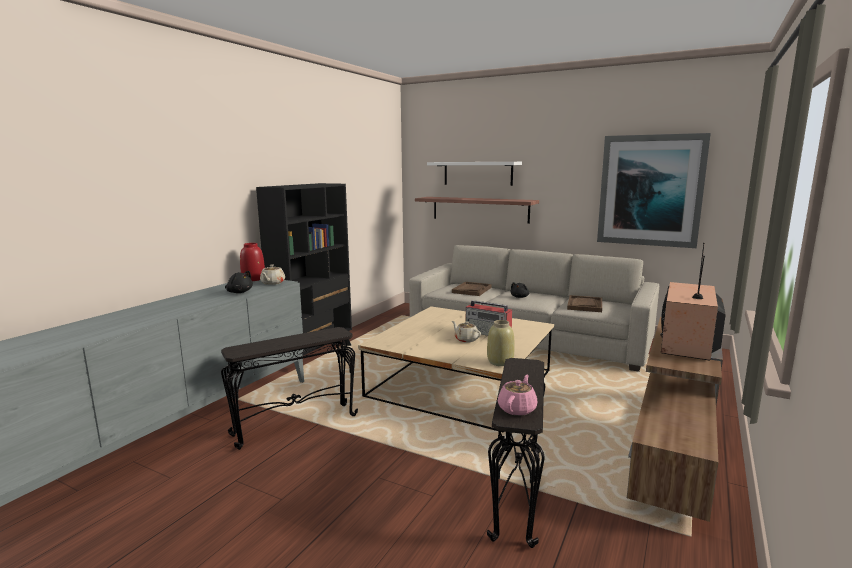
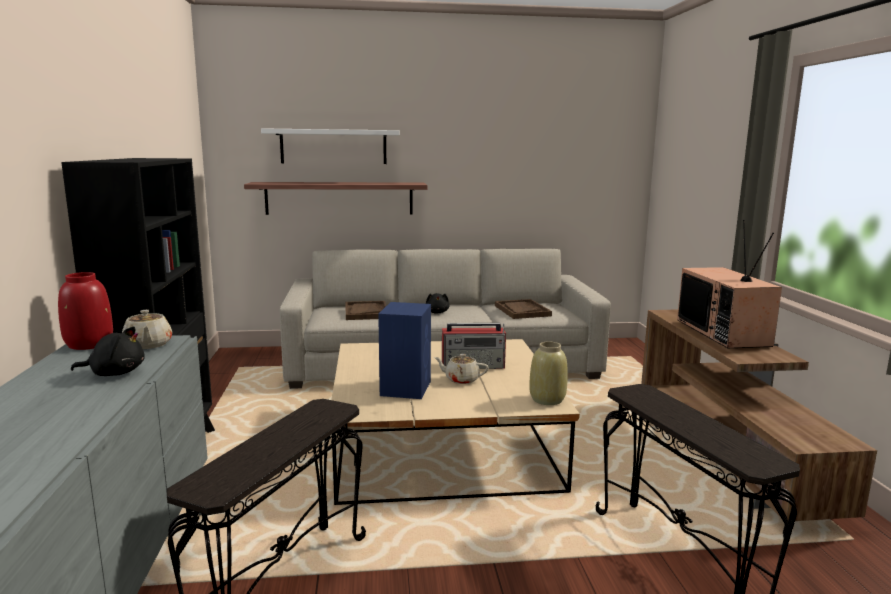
camera: 35 degrees left, 0 degrees up
(426, 337) = (406, 388): none -> blue speaker
(517, 408) = (737, 450): pink teapot -> none
(650, 190) = (555, 168): picture -> none

